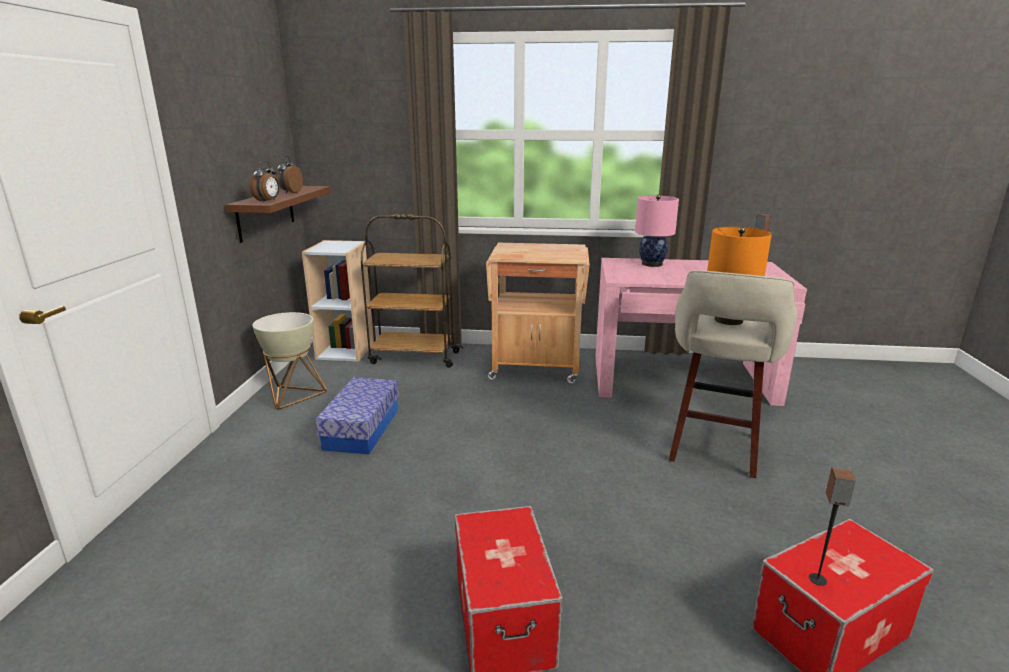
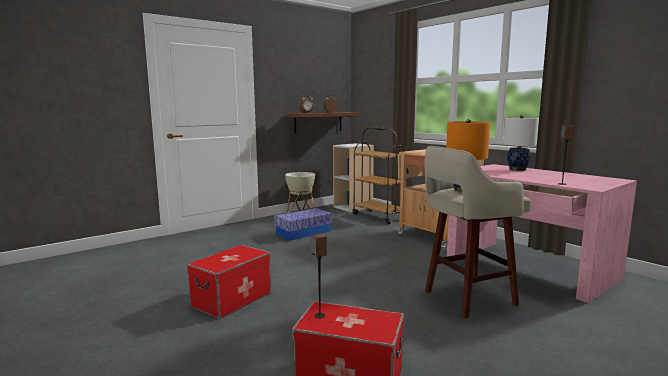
camera: 45 degrees right, 10 degrees down
(651, 264) = (517, 169): pink table lamp -> white table lamp

